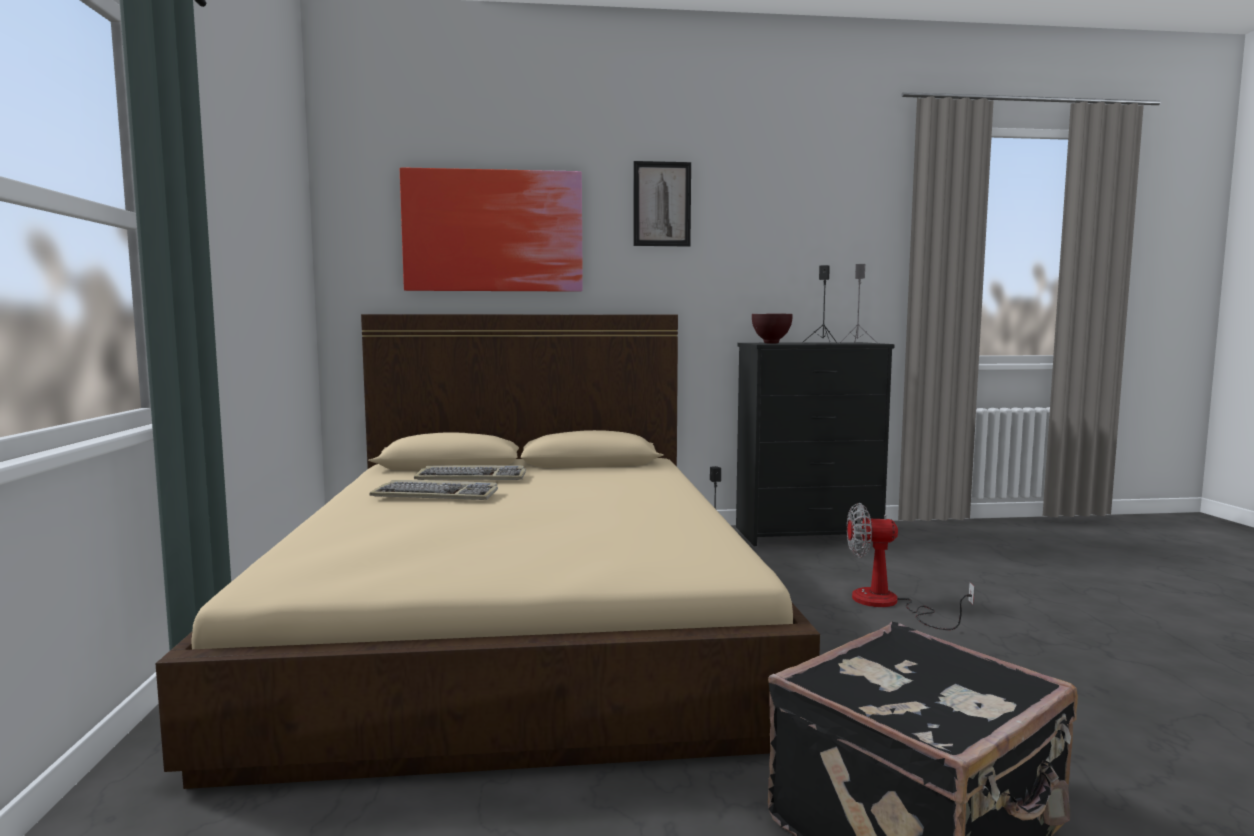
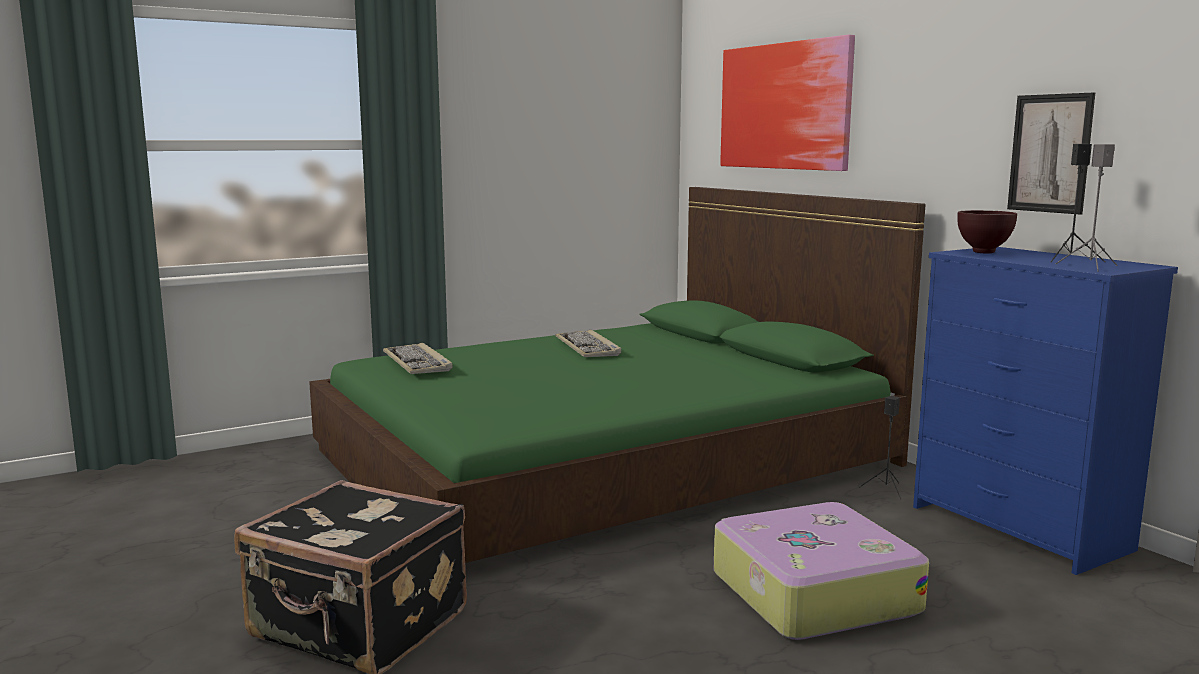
camera: 65 degrees right, 5 degrees up
(472, 478) = (662, 344): keyboard -> keyboard (418, 362)
(521, 608) = (604, 457): beige bed -> green bed
(662, 204) = (929, 63): picture -> picture (1050, 153)
(809, 534) = (1020, 529): black dresser -> blue dresser
(888, 604) = (811, 592): fan -> suitcase

